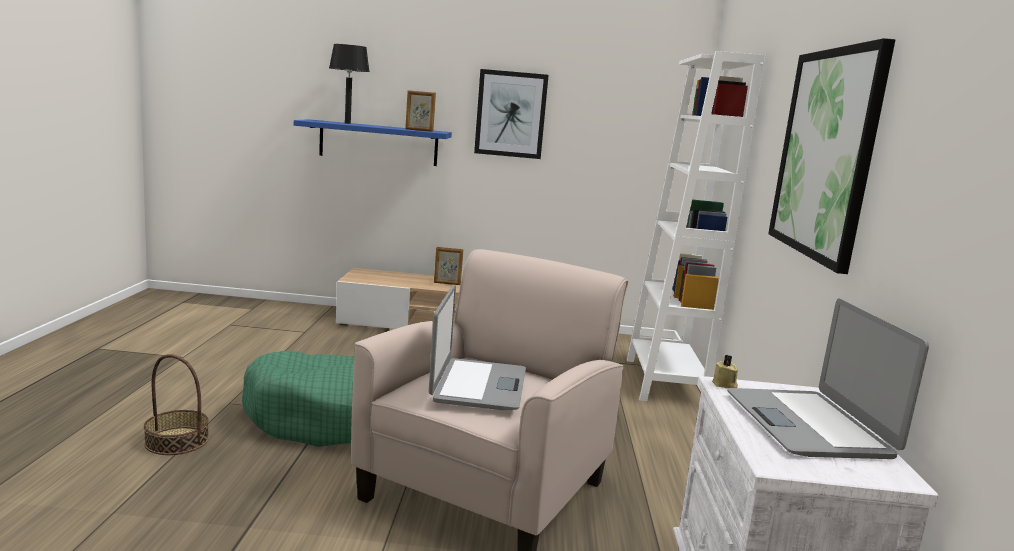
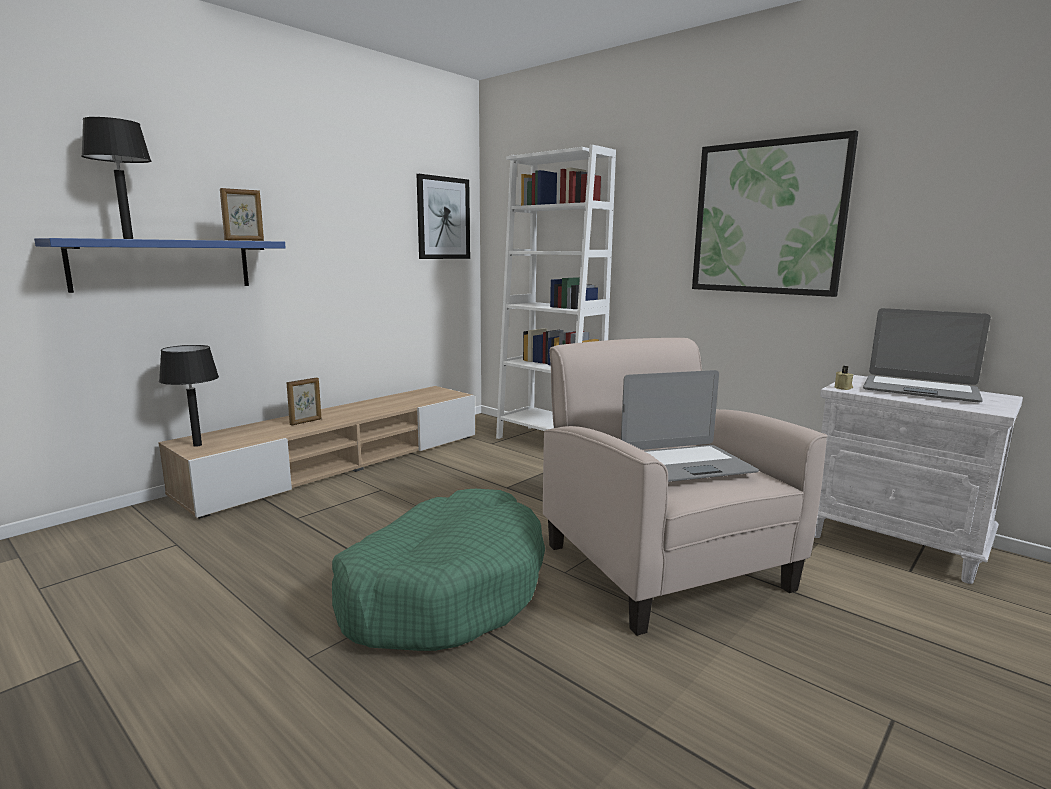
camera: 50 degrees left, 0 degrees up
(176, 441) = (370, 735): basket -> none
(362, 275) = (198, 445): none -> black table lamp
(478, 385) = (685, 465): laptop -> laptop turned 120 degrees clockwise
(511, 114) = (322, 216): picture -> picture (443, 218)

